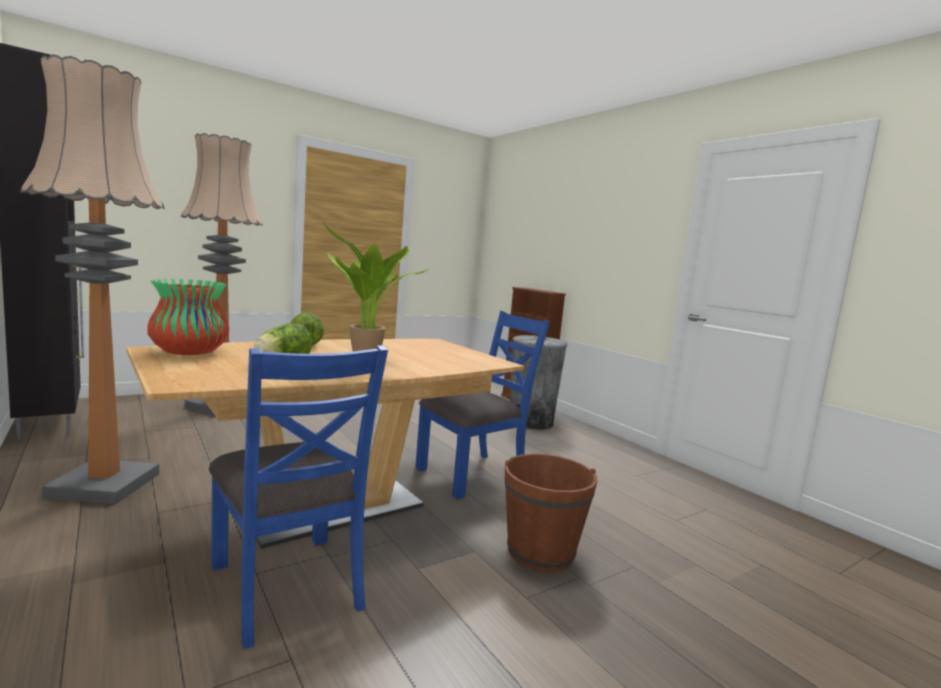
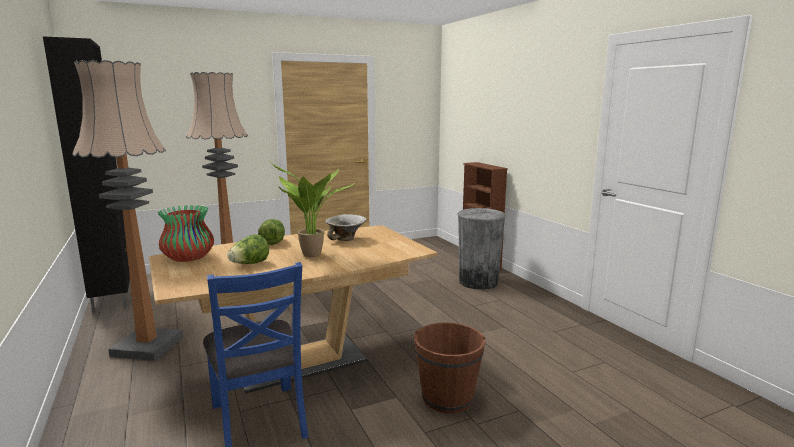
camera: 10 degrees right, 5 degrees up
(402, 348) = (346, 239): none -> bowl
(472, 474) = (413, 333): blue chair -> none

